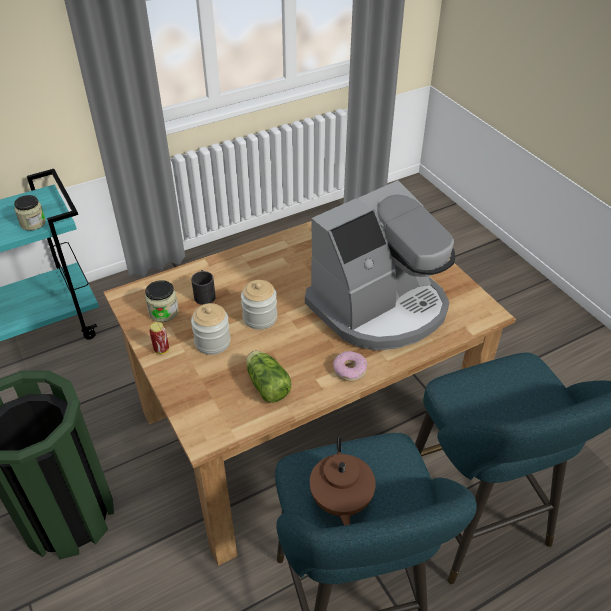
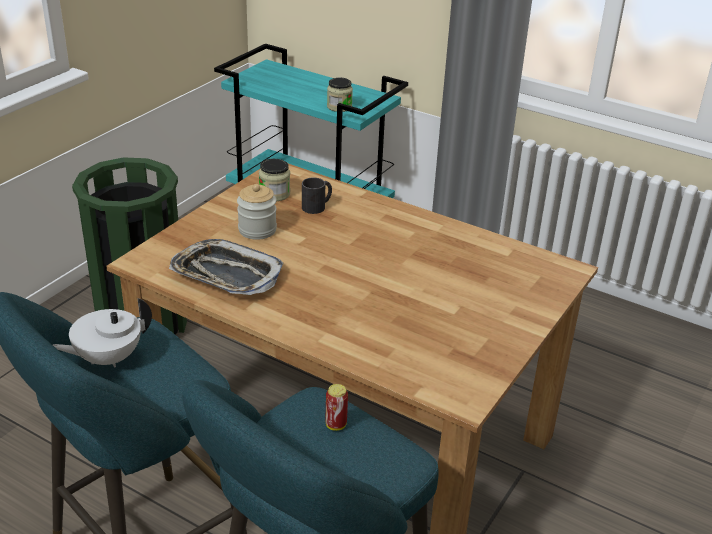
camera: 60 degrees right, 10 degrees down
(161, 350) = (227, 208): can -> can (336, 425)
(260, 318) = (312, 245): jar -> none
(266, 384) = (226, 275): lettuce -> tray
(340, 501) = (107, 358): brown teapot -> white teapot
(350, 370) = (283, 319): donut -> none
(379, 307) = (396, 314): coffee machine -> none

